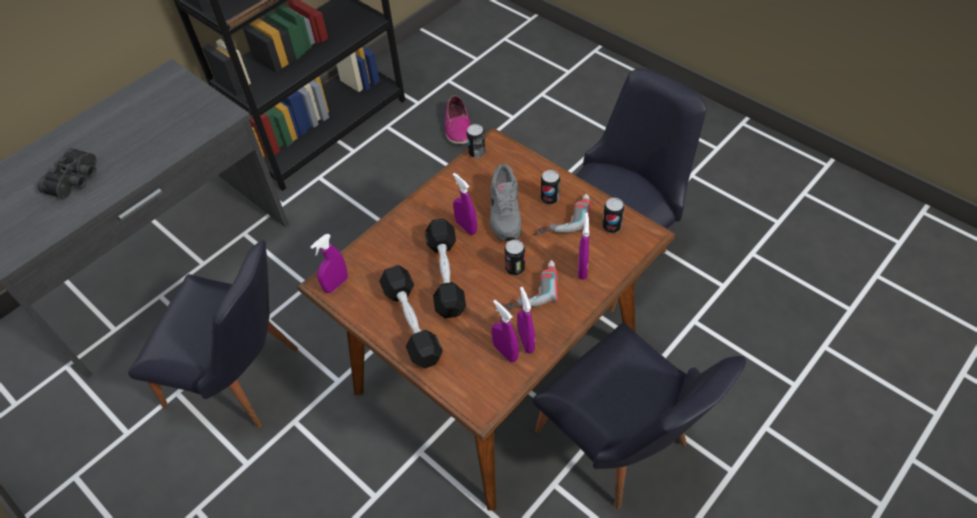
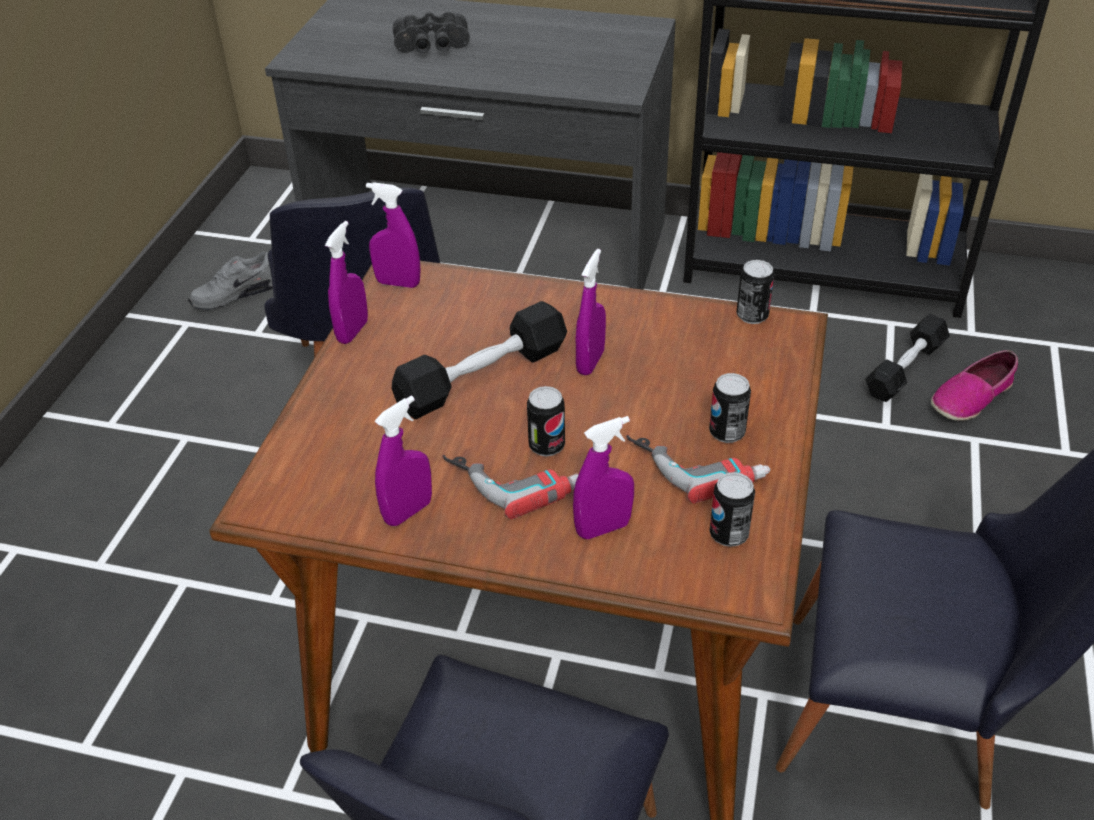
camera: 60 degrees right, 10 degrees down
(411, 323) = (374, 377): black dumbbell -> black dumbbell (905, 369)
(504, 213) = (651, 392): grey shoe -> grey shoe (235, 294)
(505, 352) = (375, 495): purple spray bottle -> purple spray bottle (352, 331)

